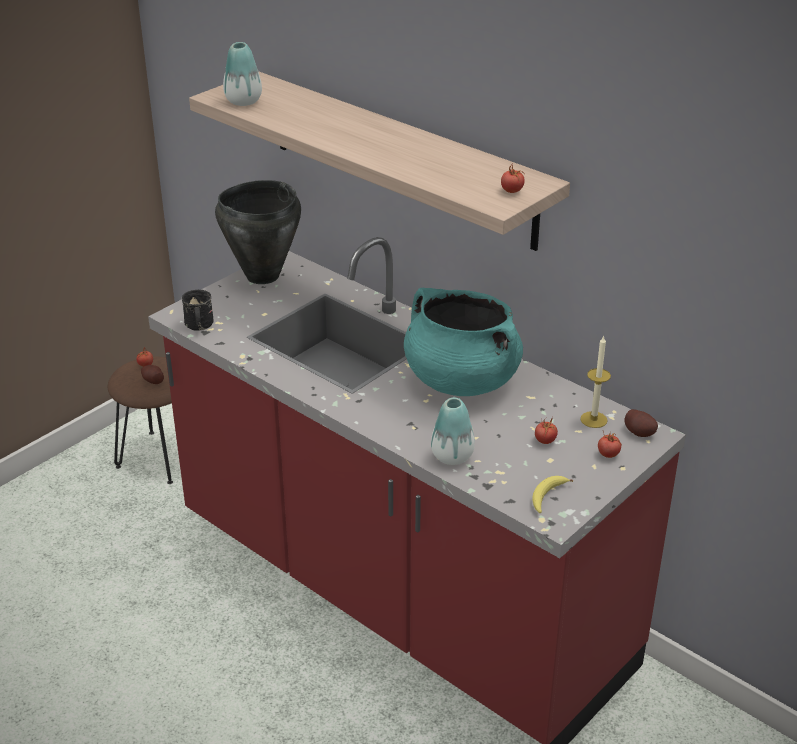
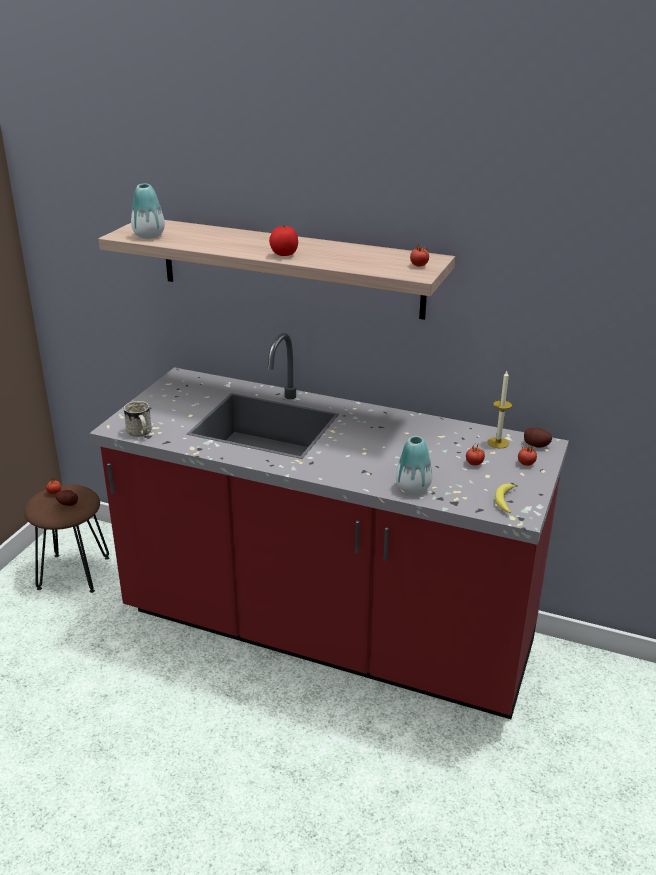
camera: 20 degrees left, 5 degrees down
(199, 327) = (140, 433): black mug -> white mug
(261, 276) = (170, 389): black cooking pot -> none
(368, 152) = (283, 255): none -> tomato
(460, 380) = (381, 434): turquoise cooking pot -> none

